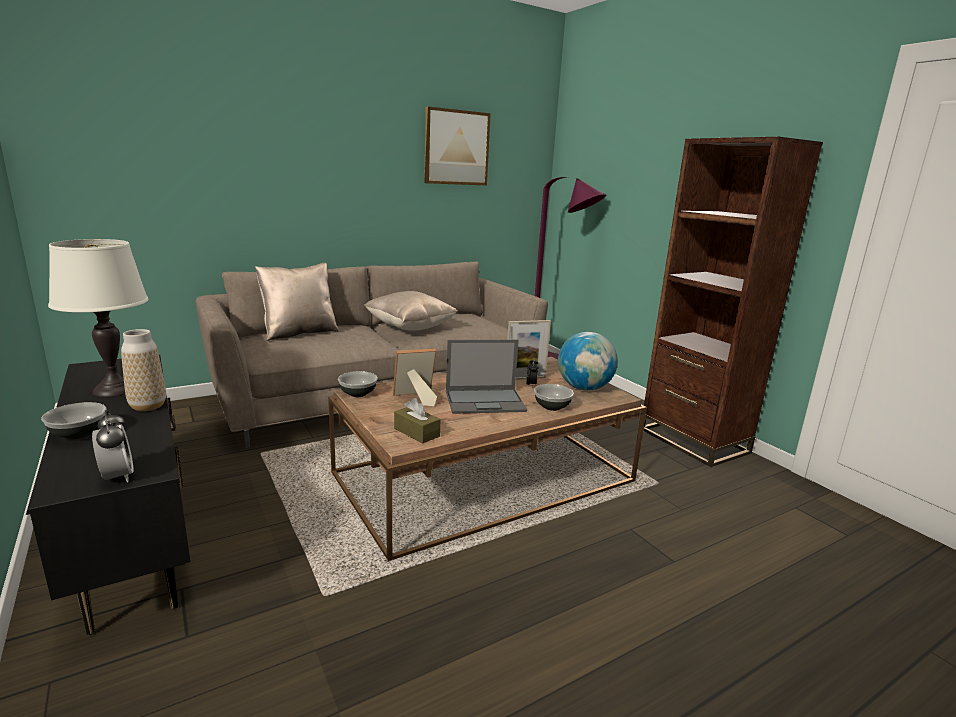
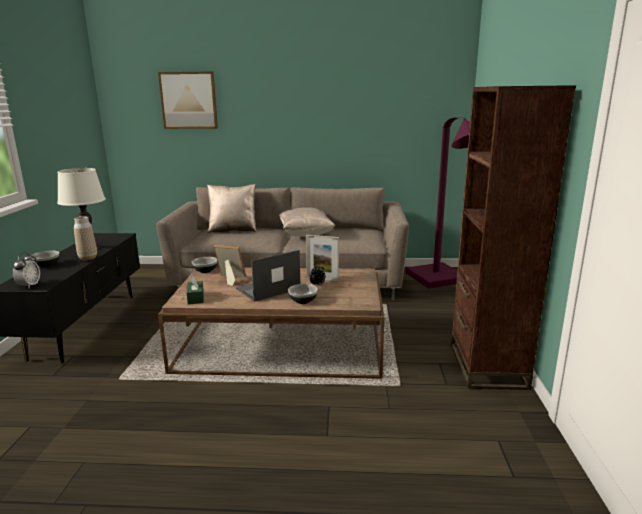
camera: 35 degrees right, 0 degrees up
(416, 432) = (196, 298): brown tissue box -> green tissue box
(456, 147) = (374, 97): picture -> picture (189, 100)
(486, 401) = (267, 289): laptop -> laptop turned 120 degrees clockwise
(584, 388) = (351, 294): globe -> none

